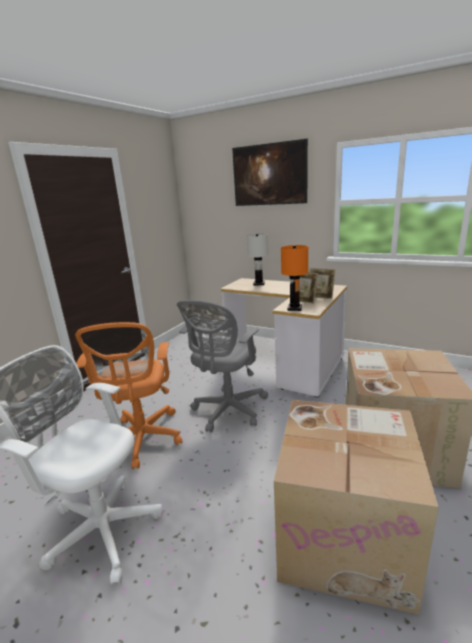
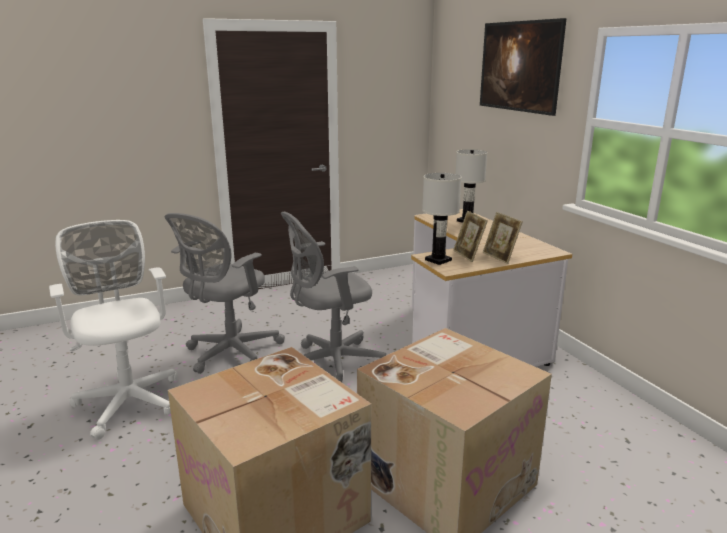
camera: 35 degrees right, 0 degrees up
(142, 440) = (229, 354): orange office chair -> grey office chair
(294, 308) = (437, 260): orange table lamp -> white table lamp

